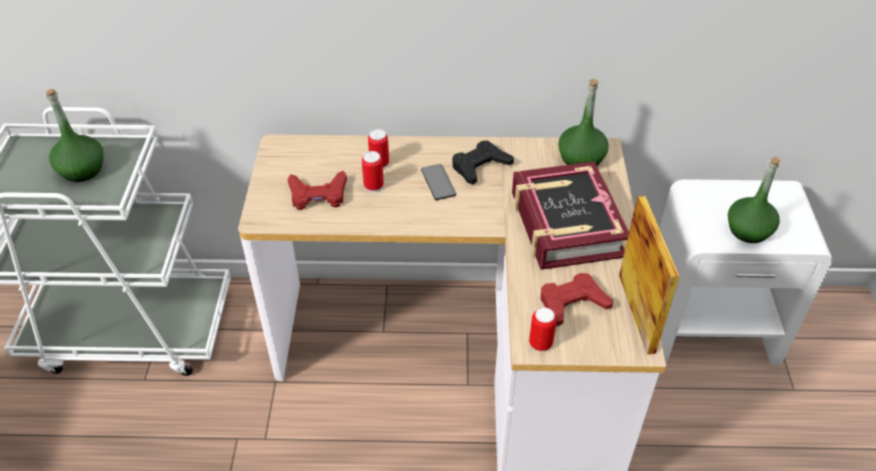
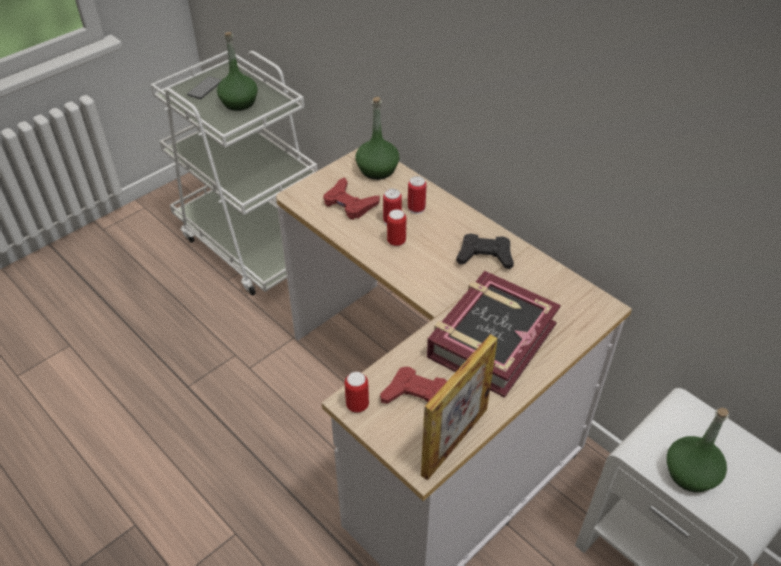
camera: 45 degrees right, 0 degrees up
(399, 200) = (396, 241): none -> can
(438, 183) = (438, 247): phone -> phone (205, 88)
(581, 159) = (573, 302): green bottle -> green bottle (377, 170)

